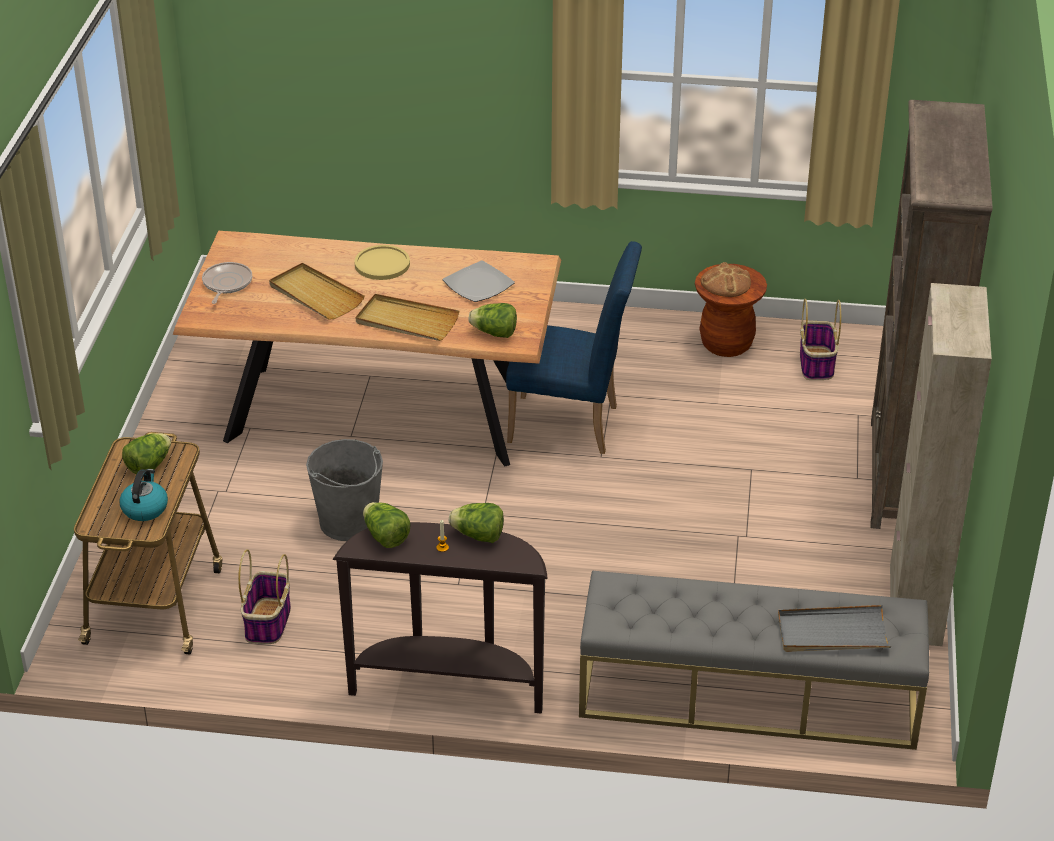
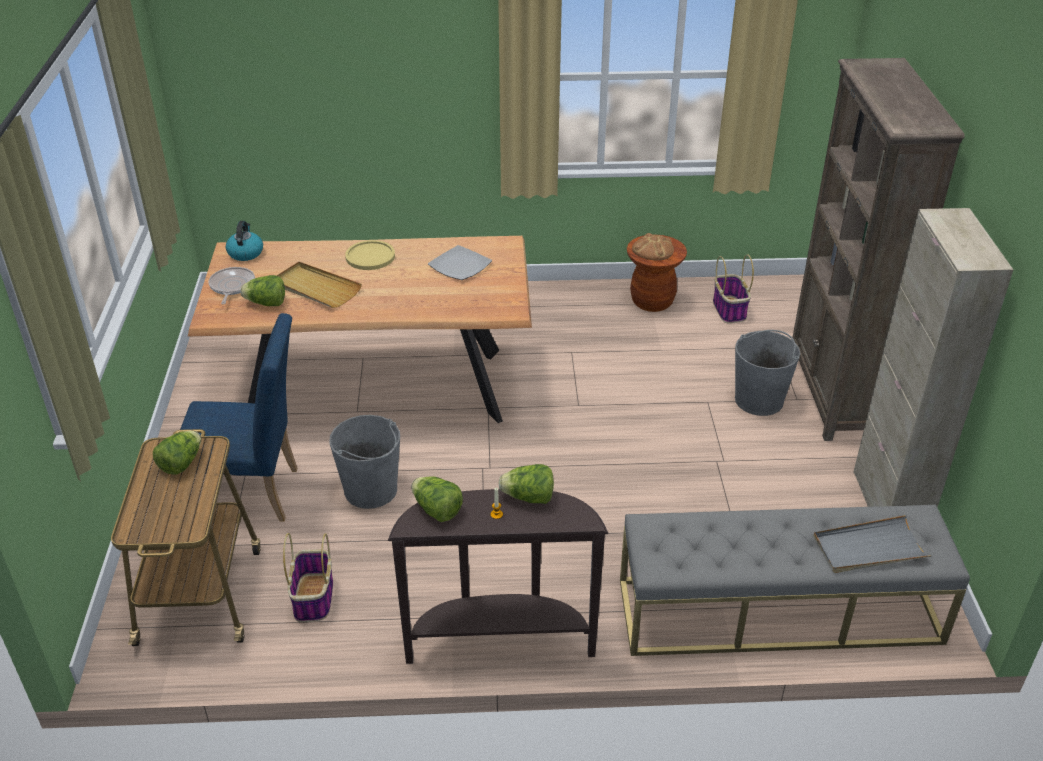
camera: 10 degrees left, 0 degrees up
(145, 508) = (183, 508): kettle -> kettle (245, 253)
(406, 321) = (404, 303): beige tray -> none
(494, 333) = (486, 305): lettuce -> lettuce (266, 303)
(572, 425) = (546, 381): blue chair -> blue chair (253, 494)
(812, 474) = (759, 400): none -> grey bucket

